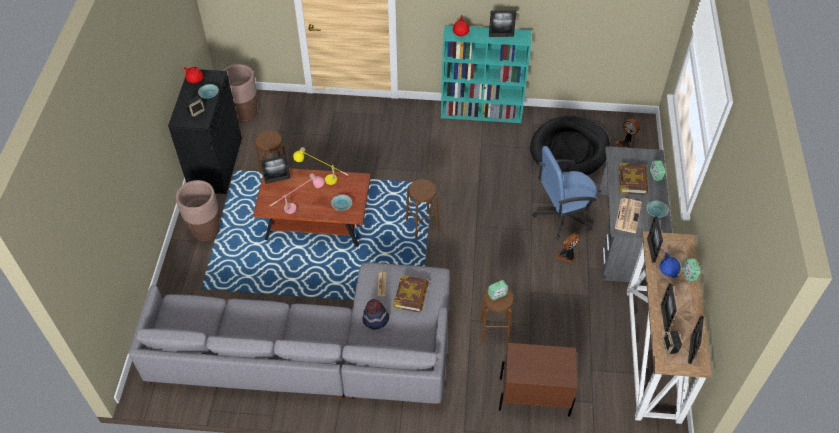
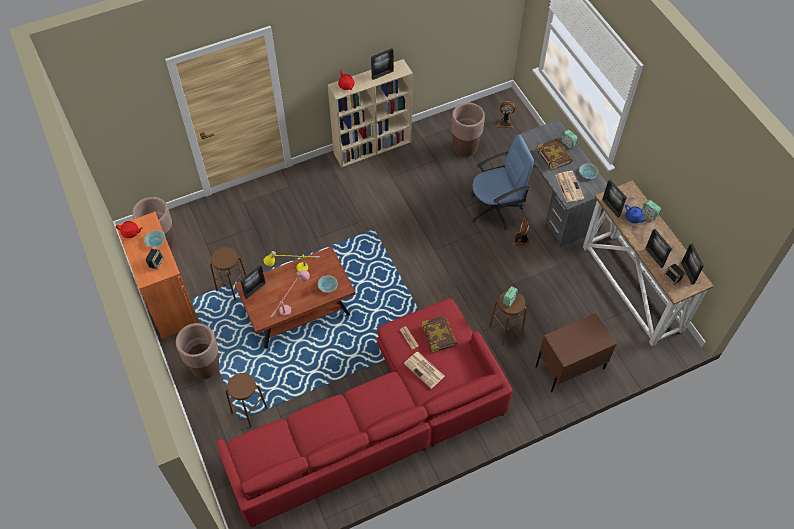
camera: 30 degrees left, 5 degrees up
(216, 164) = (169, 301): black cabinet -> orange cabinet
(317, 352) = (378, 422): grey sofa -> red sofa
(375, 320) = (425, 370): hat -> newspaper
(422, 225) = (390, 270): brown stool -> brown stool (249, 410)
(482, 113) = (373, 147): turquoise bookcase -> beige bookcase
(562, 216) = (496, 208): blue office chair -> blue office chair turned 150 degrees counterclockwise
(569, 150) = (465, 148): black dog bed -> brown planter

